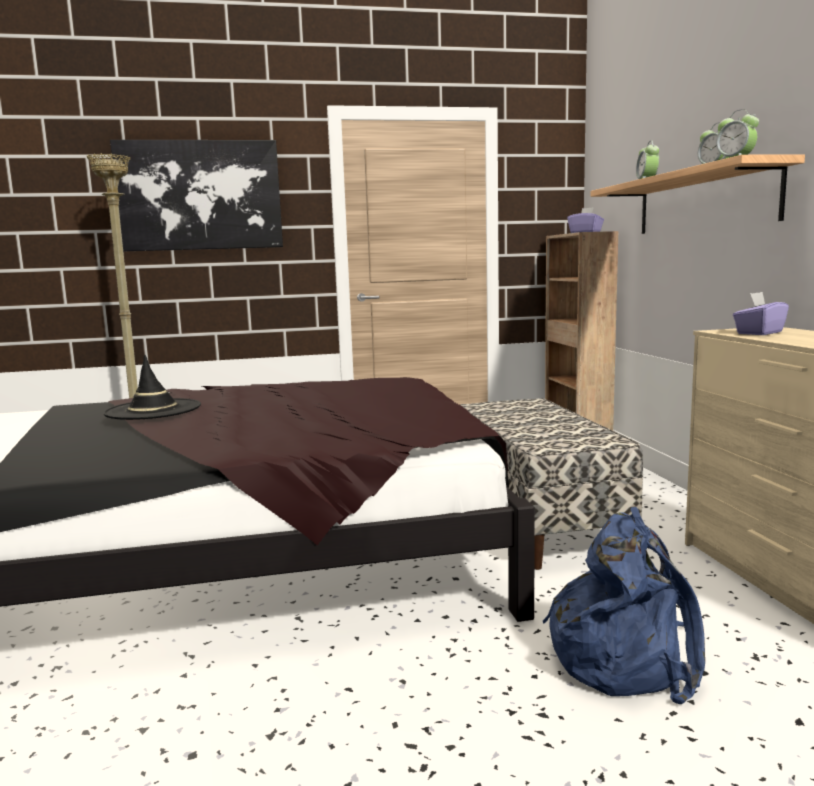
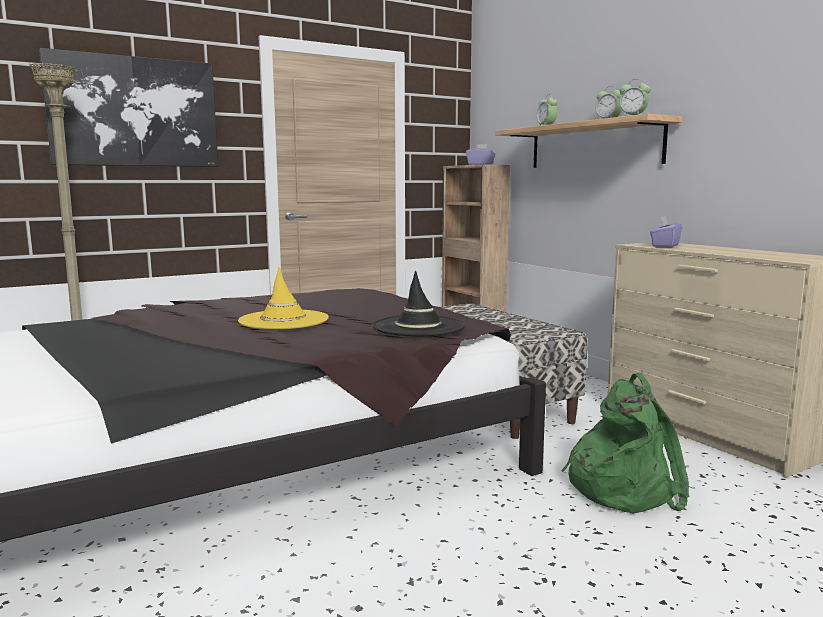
camera: 20 degrees left, 0 degrees up
(153, 410) = (167, 323): black hat -> black hat (418, 326)
(259, 413) = (283, 320): none -> yellow hat
(625, 657) = (622, 488): blue backpack -> green backpack

